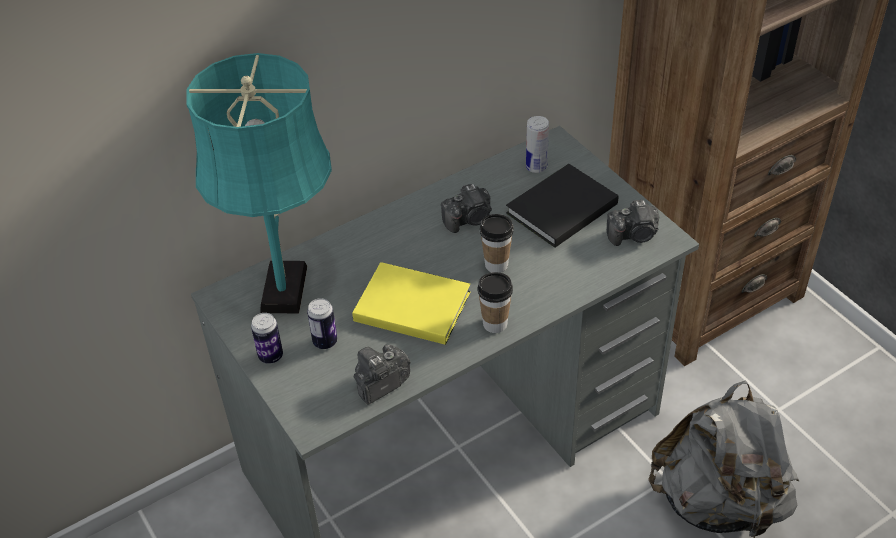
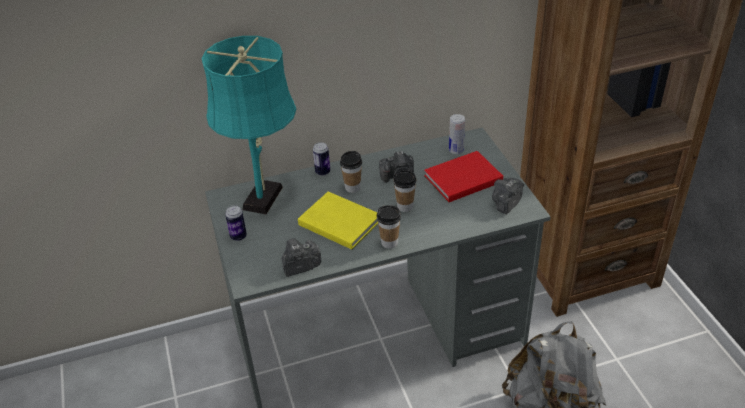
camera: 15 degrees right, 5 degrees down
(325, 342) = (275, 234): can -> can (322, 172)
(411, 249) = (352, 187): none -> cup
(558, 209) = (461, 179): black book -> red book
(634, 235) = (506, 203): camera -> camera turned 120 degrees clockwise

